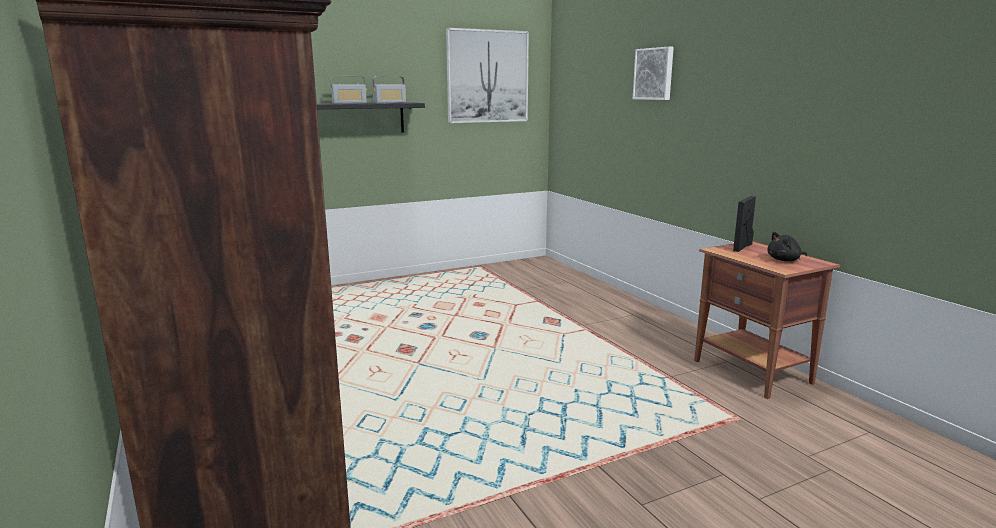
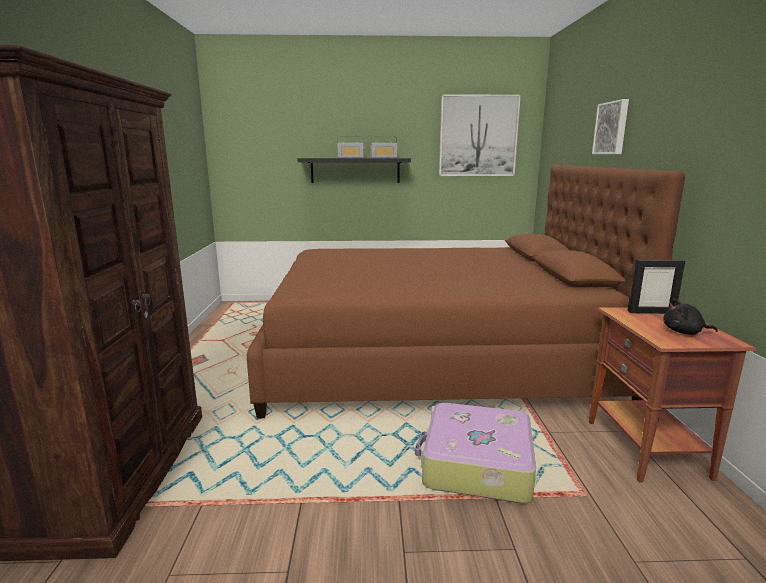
camera: 25 degrees right, 0 degrees up
(511, 332) = (434, 359): none -> brown bed
(636, 418) = (475, 465): none -> suitcase
(742, 247) = (651, 312): picture frame -> picture frame turned 150 degrees counterclockwise

